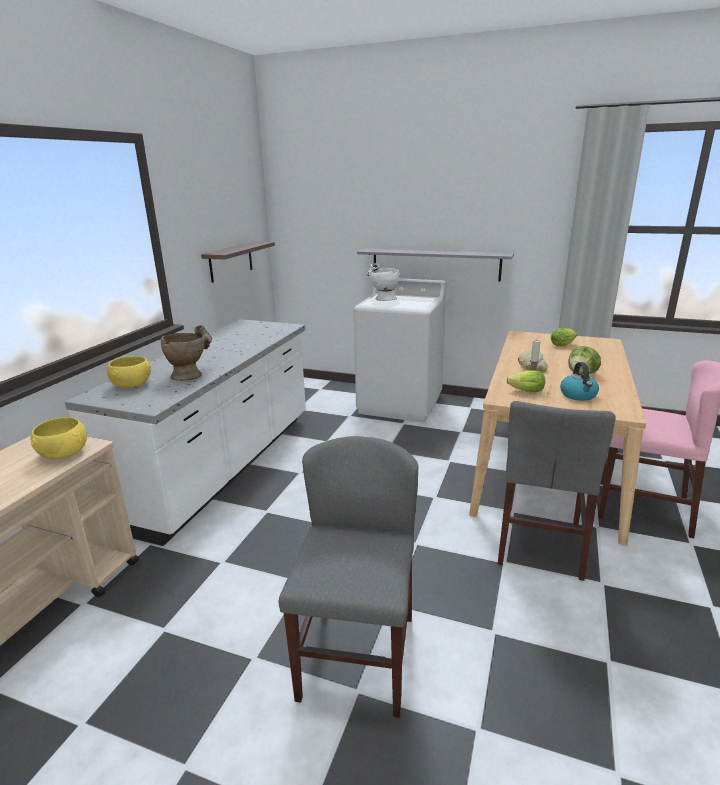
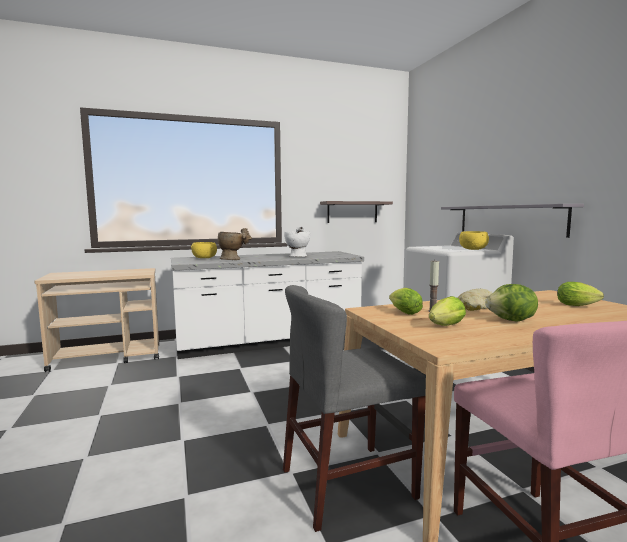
camera: 50 degrees right, 15 degrees down
(64, 453) = (132, 273): yellow bowl -> yellow bowl (473, 249)
(357, 656) = (119, 446): grey chair -> none
(382, 299) = (442, 246): white vase -> white vase (298, 256)
(578, 395) = (444, 326): kettle -> lettuce

